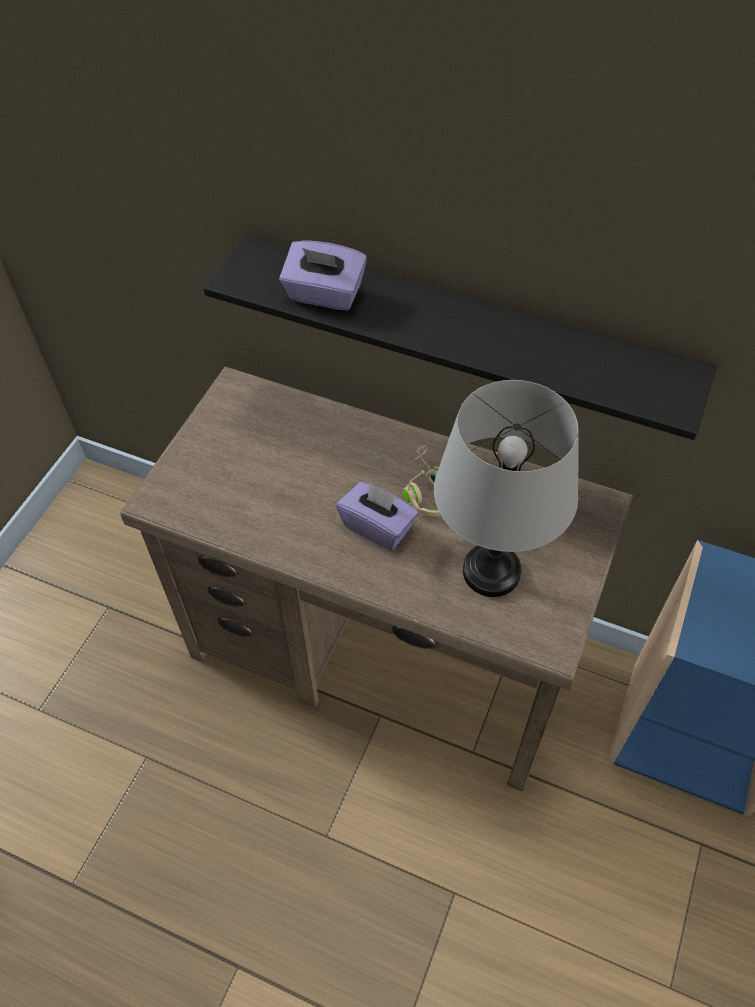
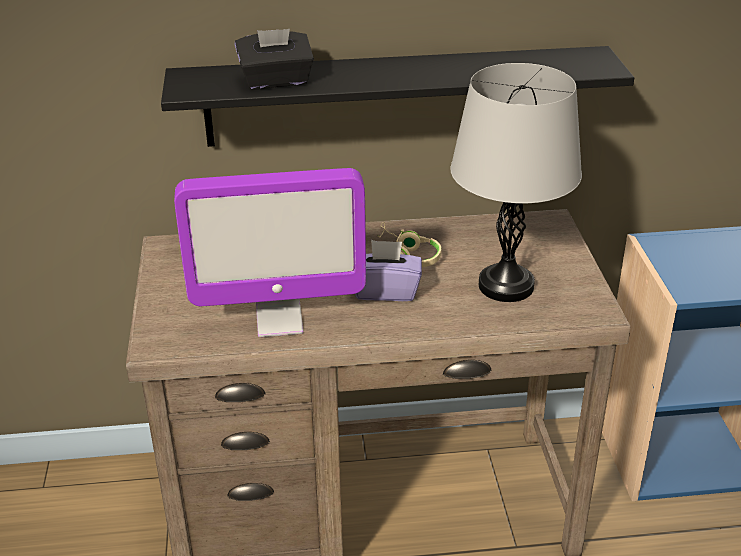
camera: 30 degrees left, 20 degrees down
(265, 520) = (279, 321): none -> monitor
(324, 295) = (276, 81): purple tissue box -> black tissue box

